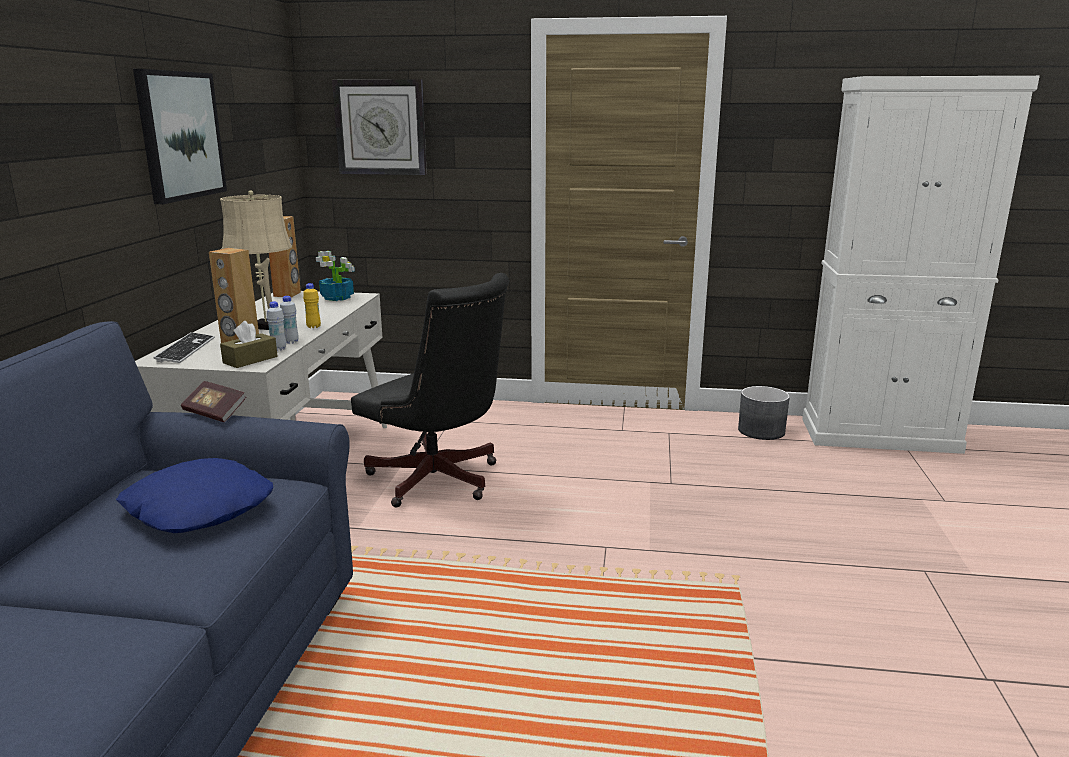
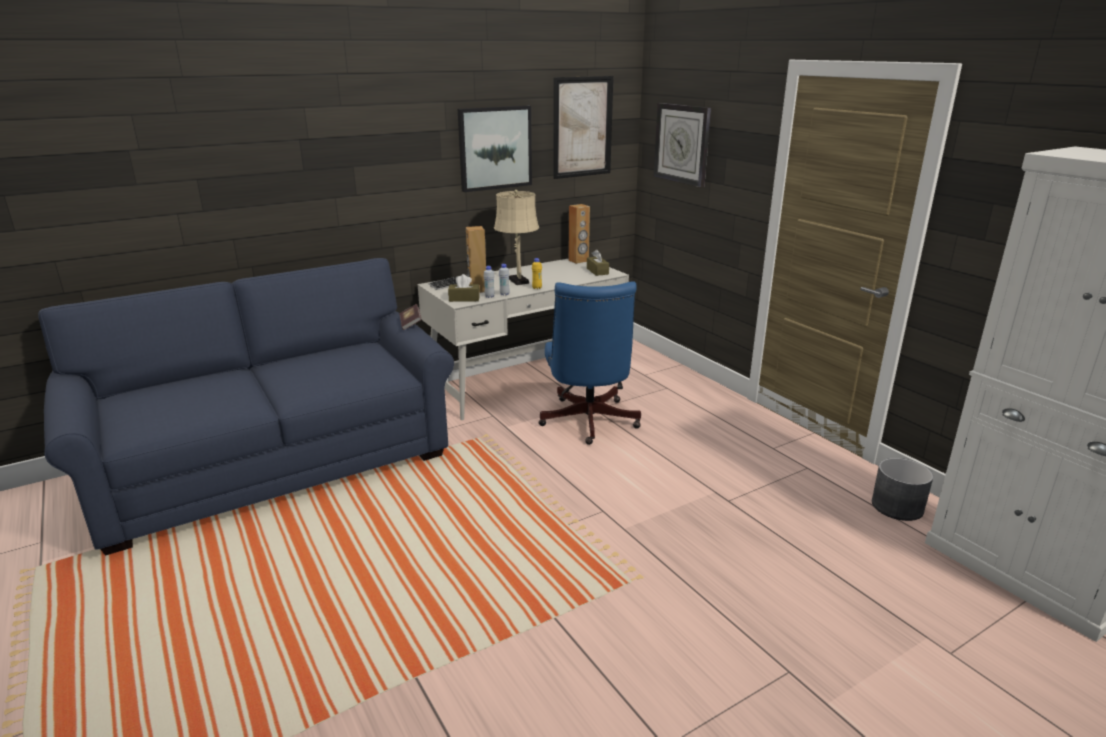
camera: 50 degrees right, 5 degrees up
(197, 509) = (350, 369): blue pillow -> none
(254, 110) = (582, 127): none -> picture
(338, 298) = (597, 271): potted plant -> brown tissue box
(439, 482) = (588, 423): black office chair -> blue office chair

